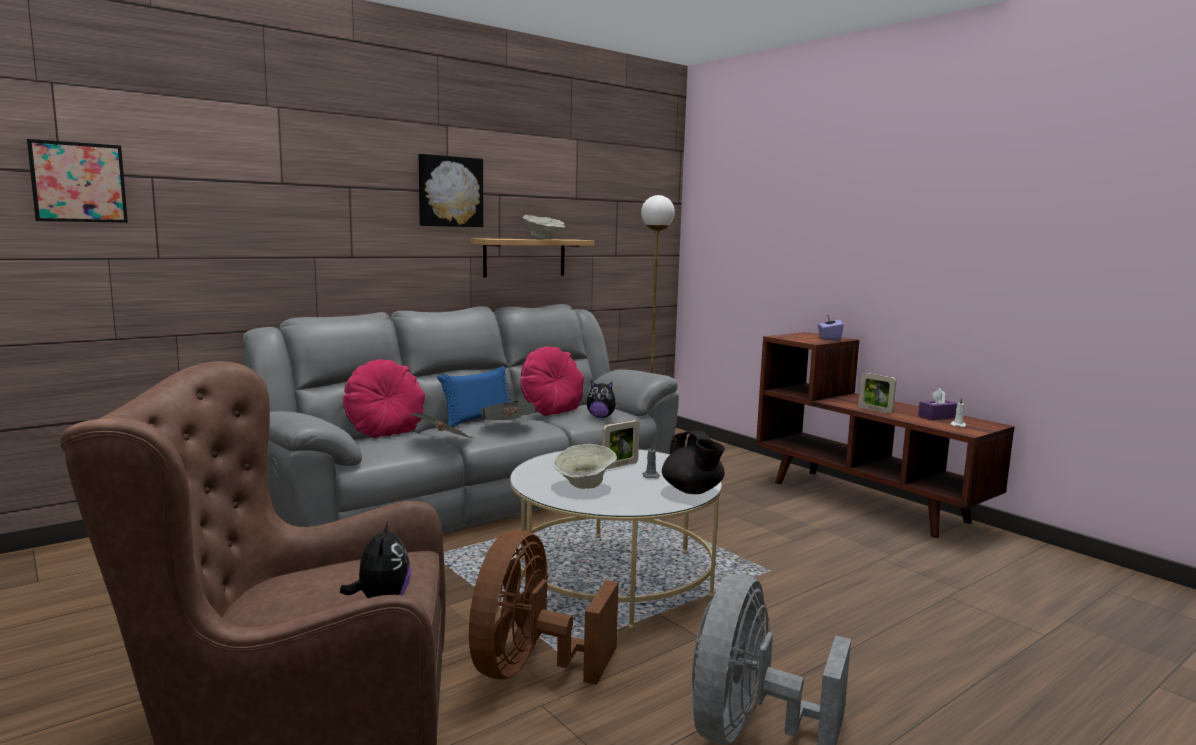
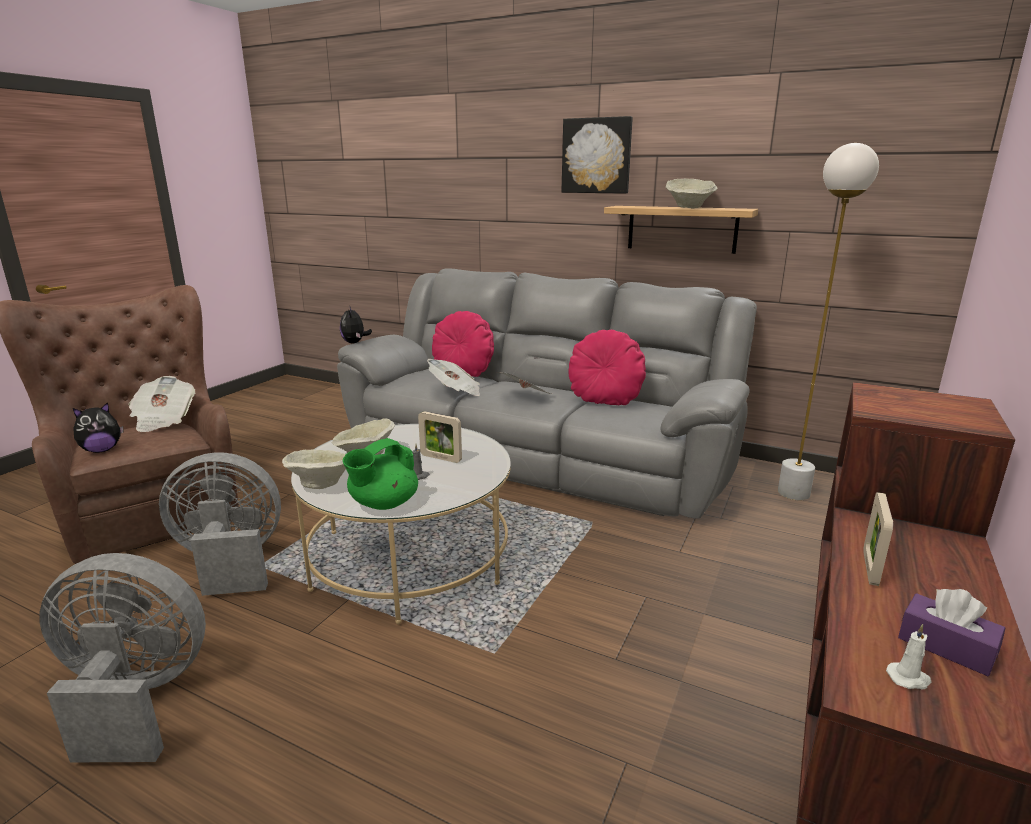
camera: 65 degrees right, 10 degrees up
(79, 182) = (349, 165): picture -> none
(301, 566) = (163, 420): none -> newspaper
(477, 420) = (543, 386): blue pillow -> none
(530, 669) = (230, 562): brown fan -> grey fan
(601, 417) = (622, 421): plush toy -> plush toy (355, 342)
(633, 505) = (321, 485): none -> beige bowl
(692, 491) = (383, 504): black teapot -> green teapot
(829, 338) = (954, 418): purple tissue box -> none

